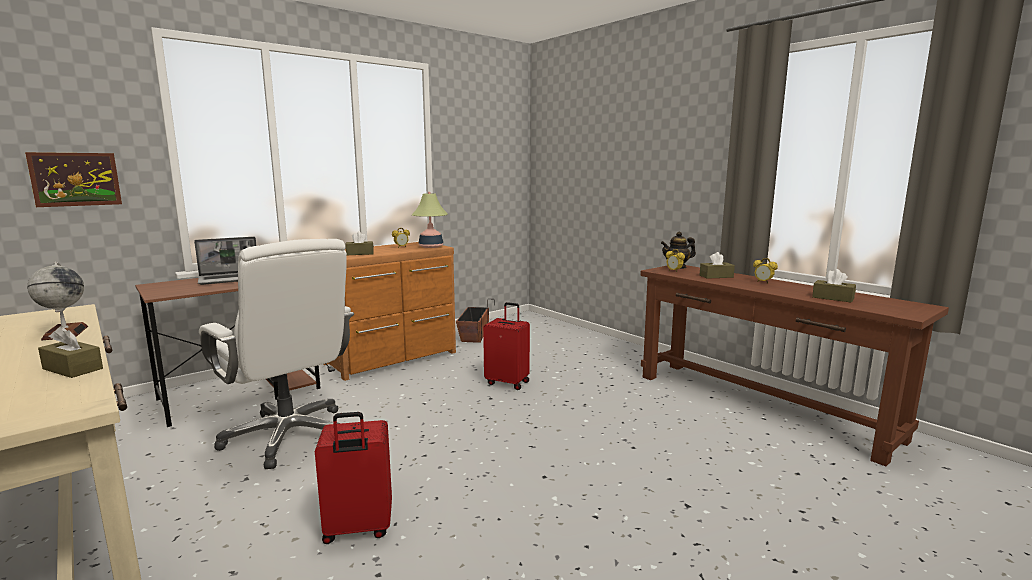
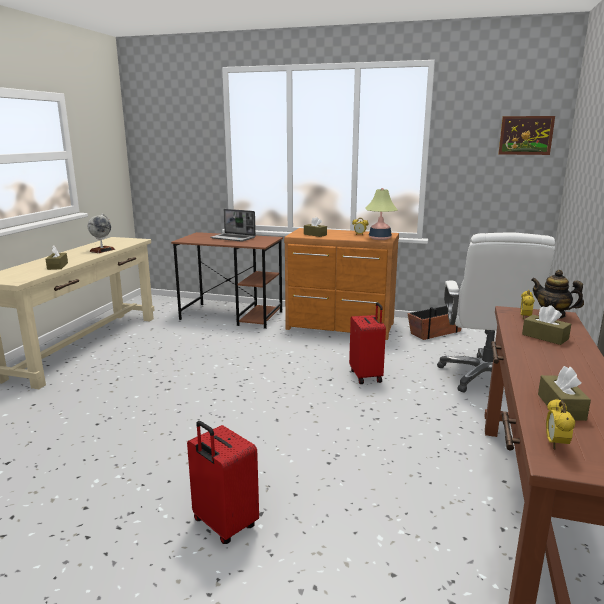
camera: 55 degrees right, 5 degrees up
(75, 179) = (182, 165): picture -> picture (526, 135)
(289, 436) = (201, 347): white office chair -> white office chair (486, 377)
(358, 529) = (130, 402): red suitcase -> red suitcase (223, 525)
(763, 282) = (569, 361): alarm clock -> alarm clock (555, 444)

